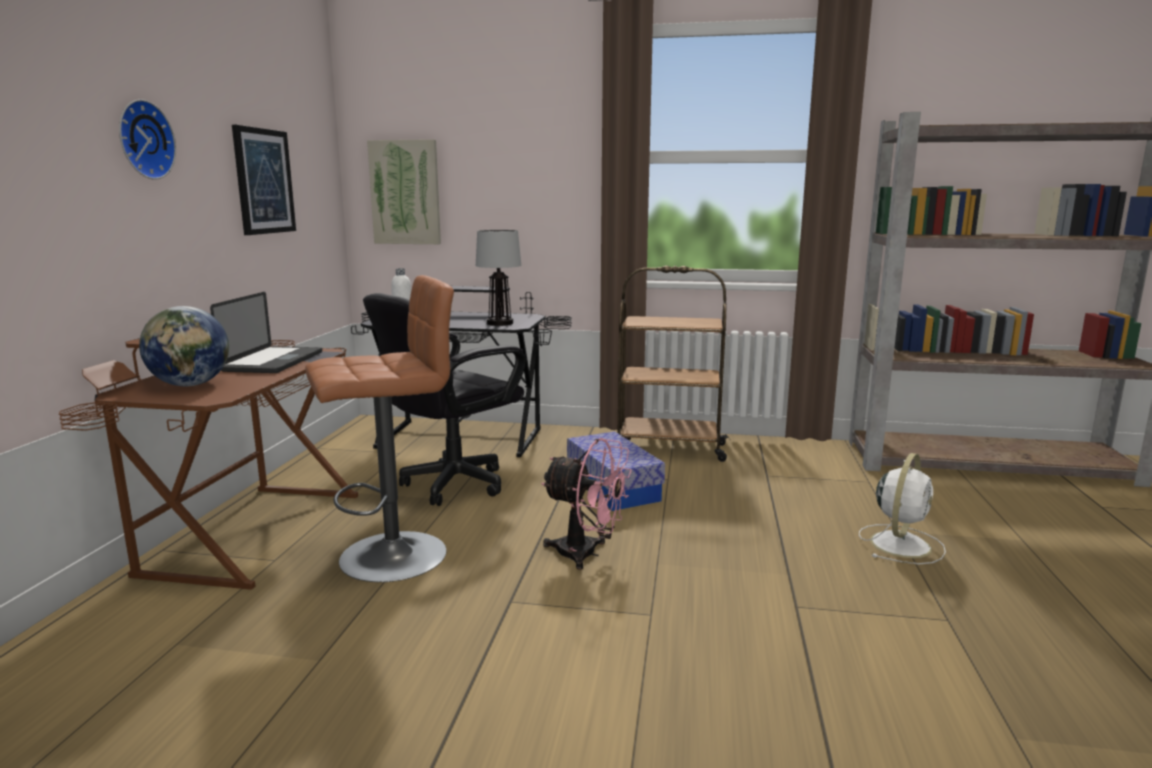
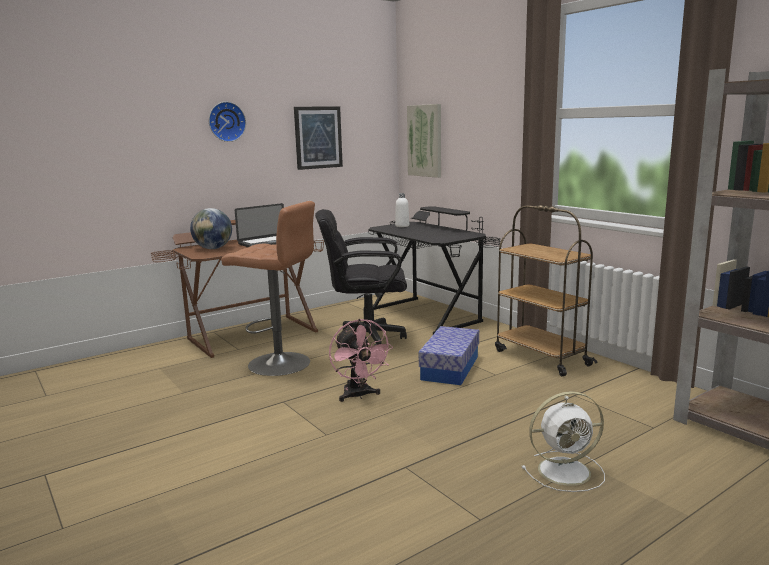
camera: 45 degrees right, 0 degrees up
(500, 323) = (438, 237): table lamp -> none

